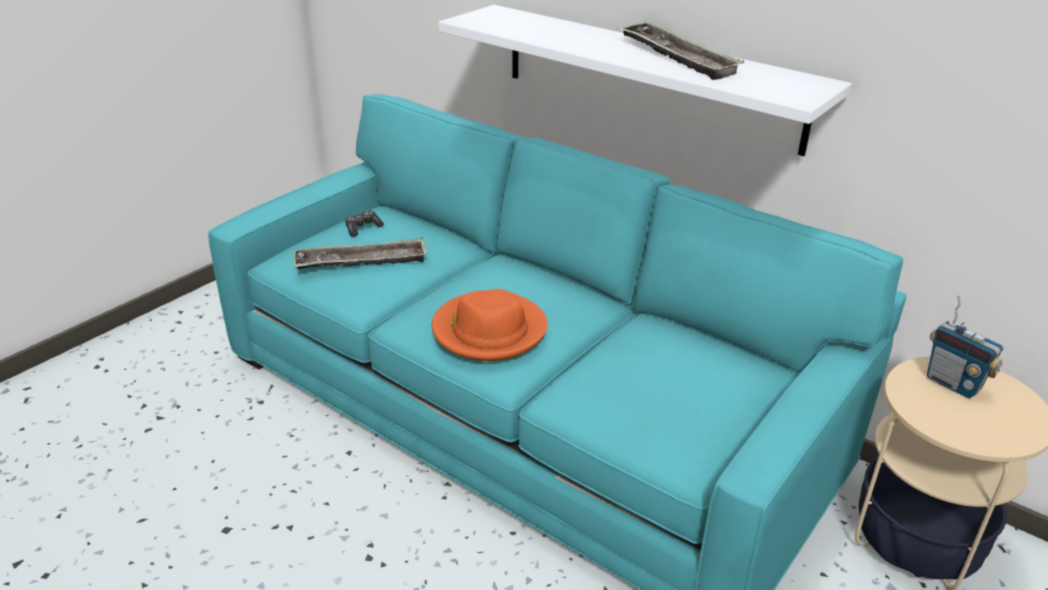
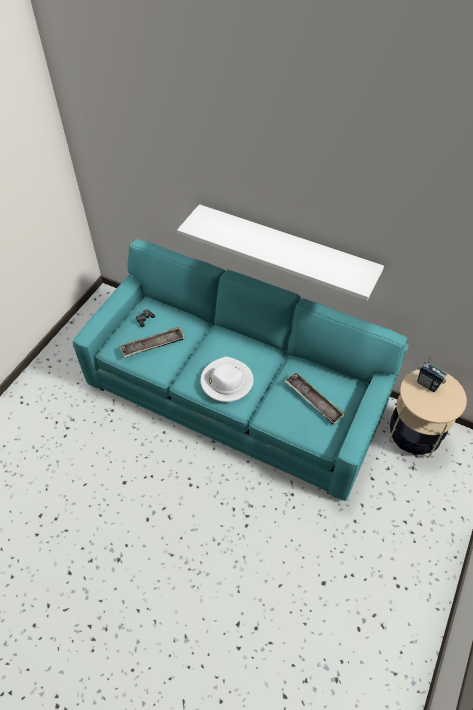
camera: 10 degrees left, 20 degrees up
(488, 330) = (226, 381): orange hat -> white hat
(676, 57) = (302, 252): tray -> tray (313, 400)

